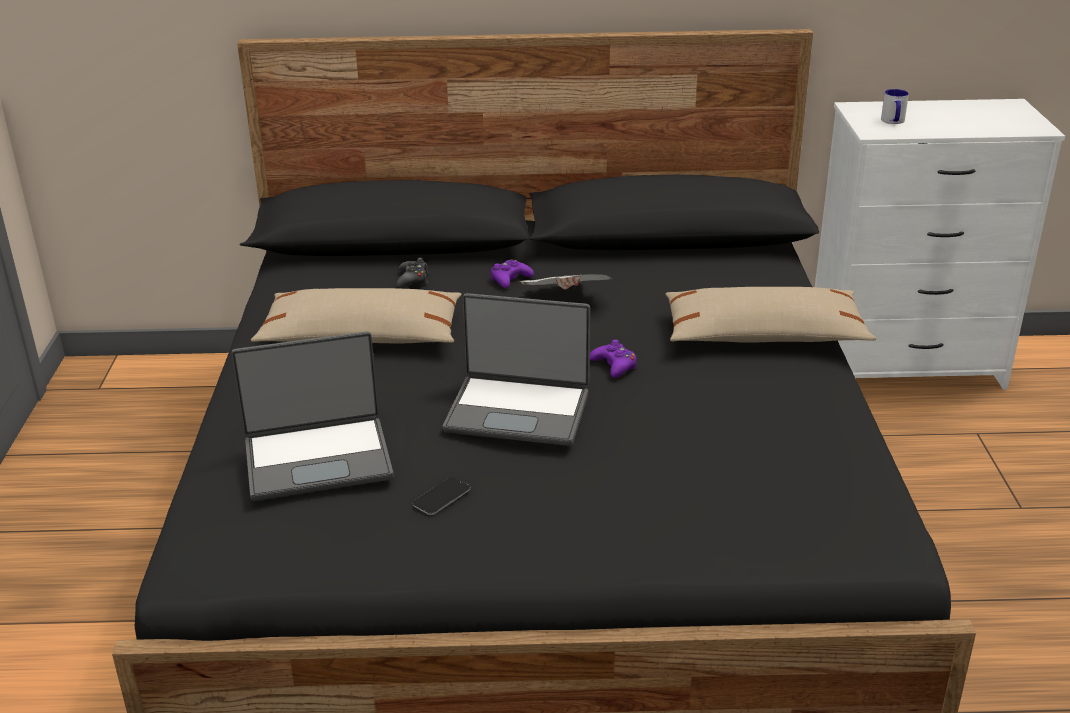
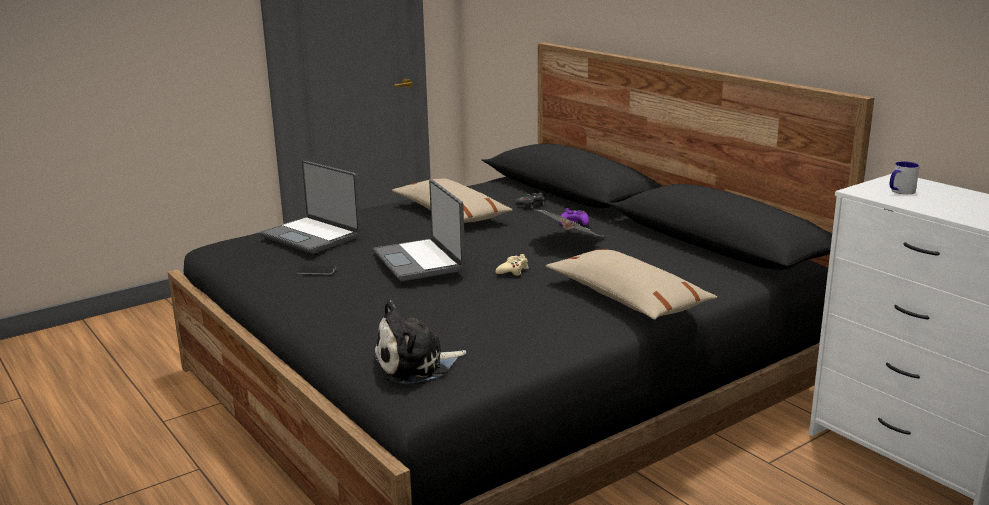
camera: 55 degrees right, 10 degrees down
(614, 365) = (513, 270): purple game controller -> beige game controller
(817, 518) = (416, 365): none -> plush toy

